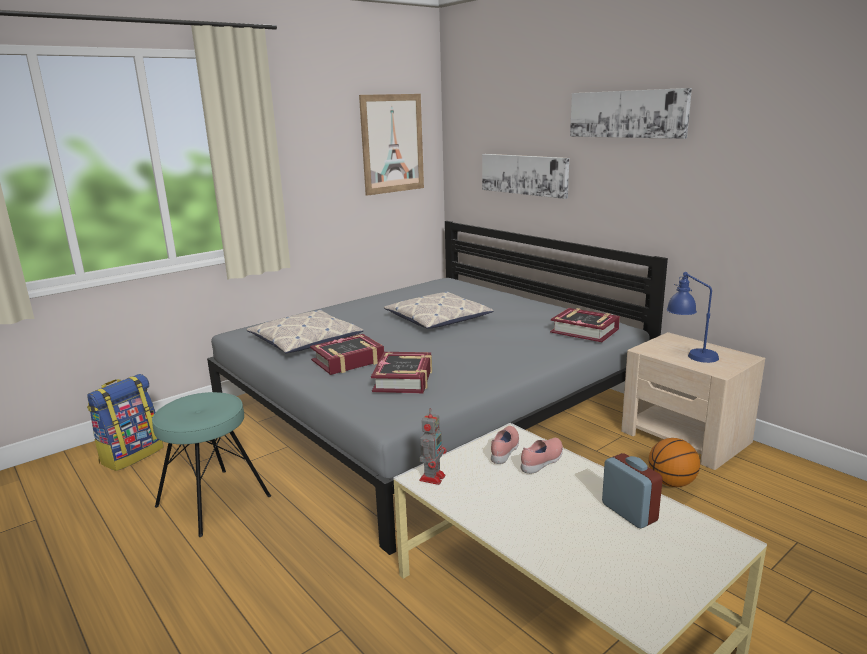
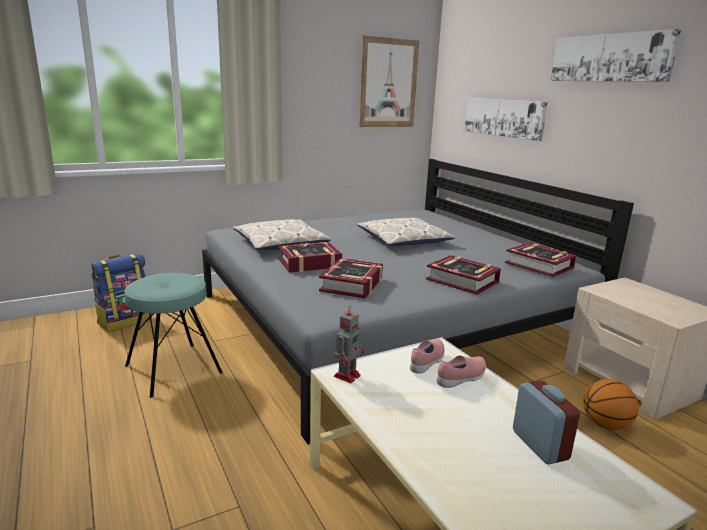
camera: 10 degrees right, 0 degrees up
(514, 359) = (462, 281): none -> book
(689, 355) = (643, 300): blue table lamp -> none

